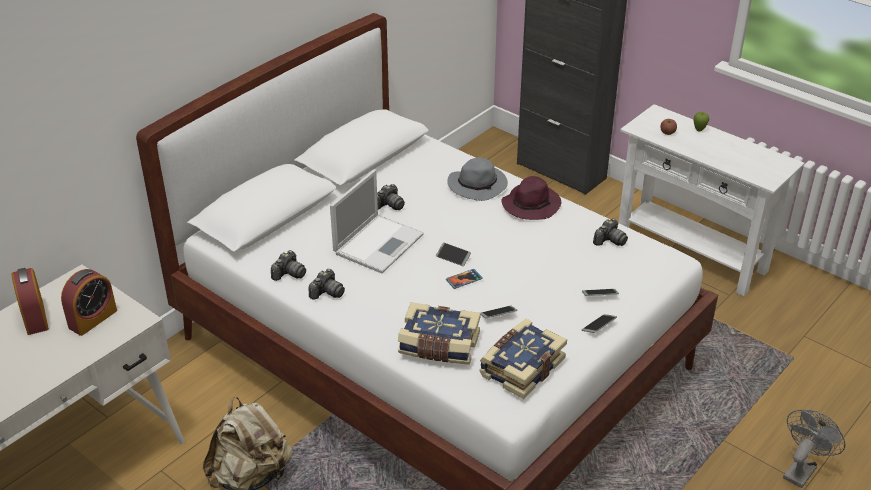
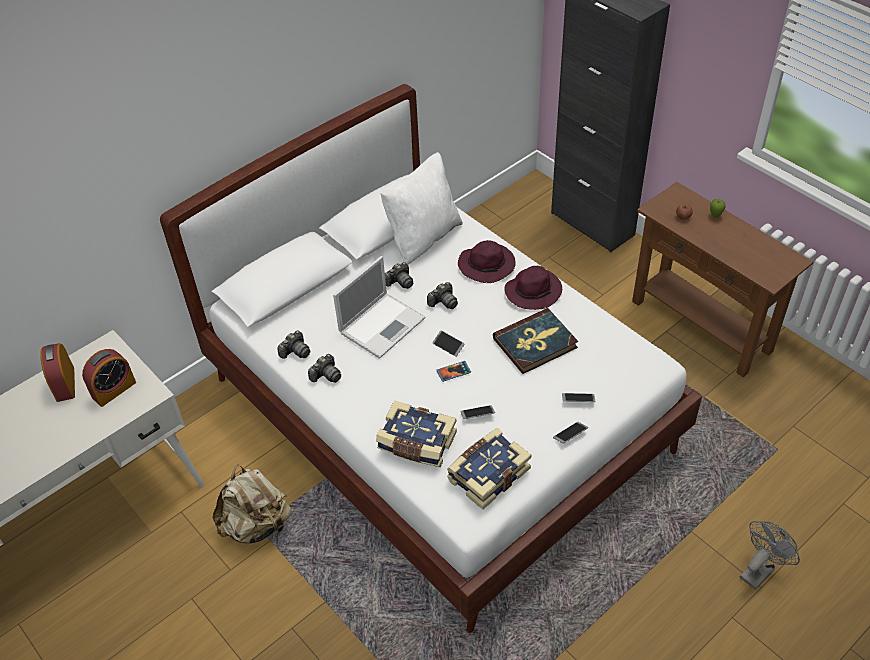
camera: 10 degrees right, 10 degrees up
(405, 165) = (423, 238): none -> white pillow
(478, 185) = (487, 265): grey hat -> purple hat
(543, 249) = (535, 343): none -> book
(609, 240) = (600, 338): camera -> camera (443, 302)
(691, 253) = (700, 326): white console table -> brown console table

